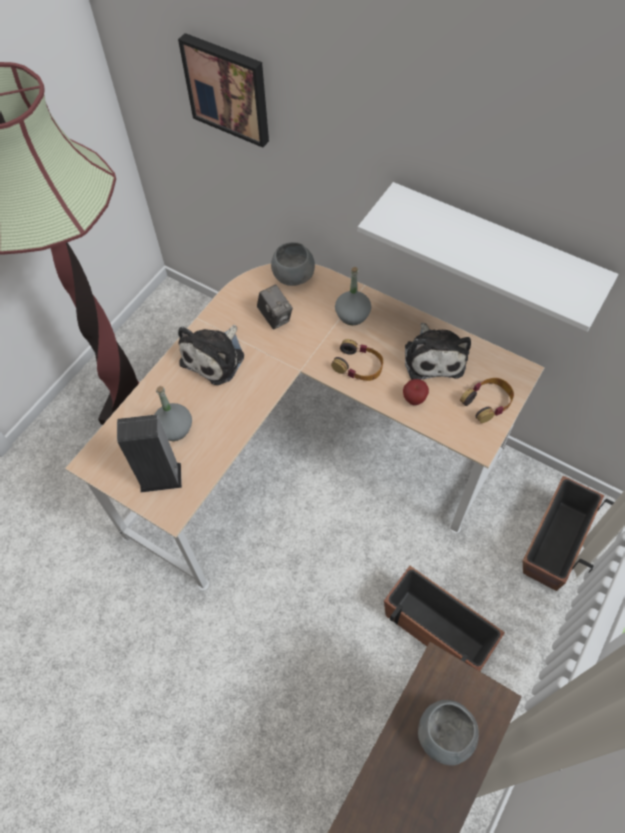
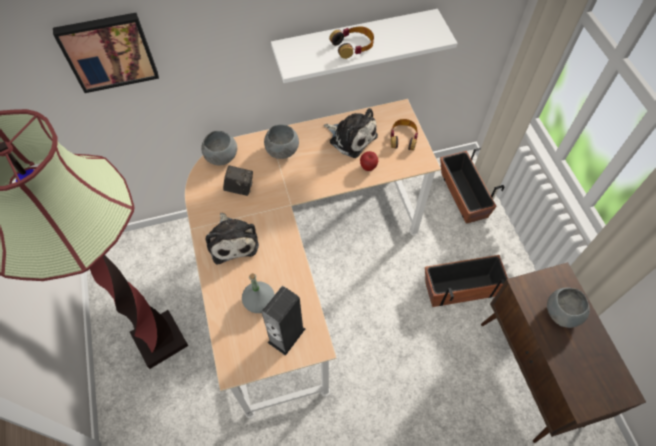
camera: 50 degrees left, 0 degrees up
(352, 315) = (282, 150): grey bottle -> grey bowl
(358, 365) = (319, 174): headphones -> headphones (353, 46)

